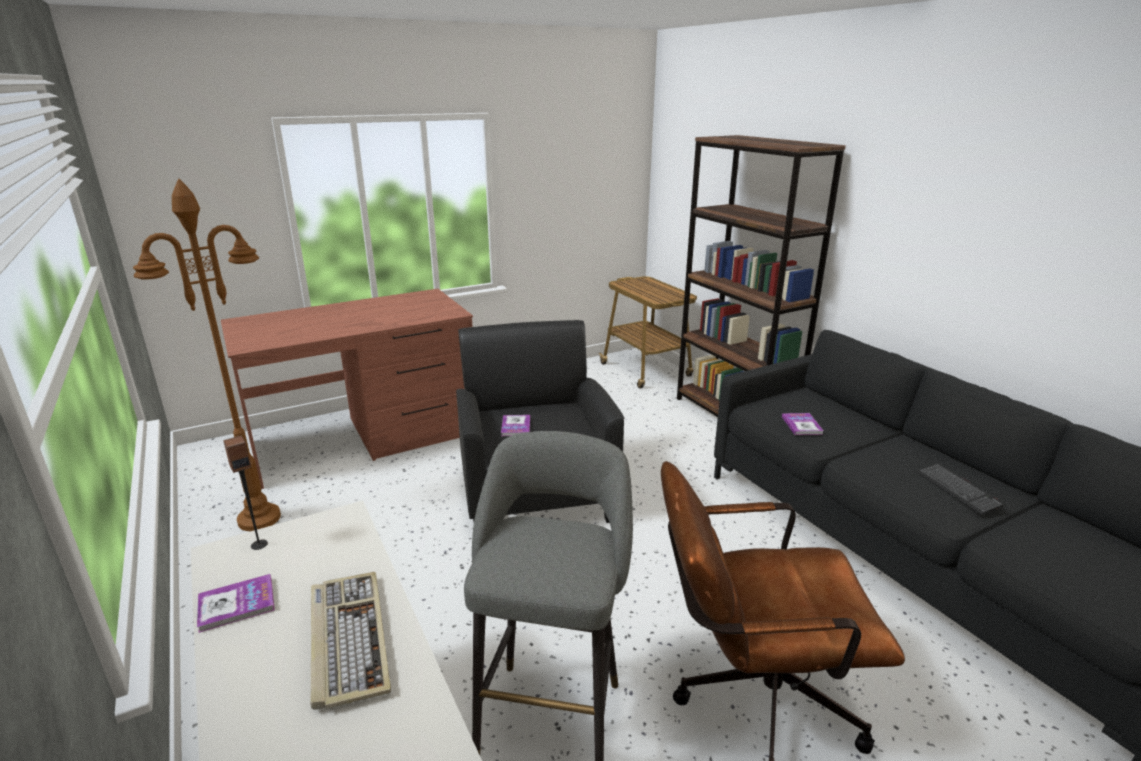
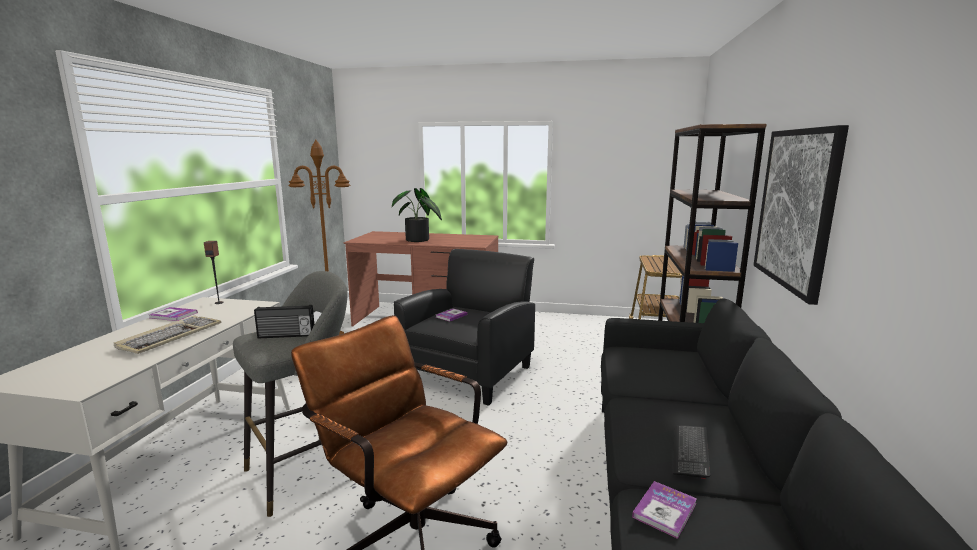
camera: 40 degrees right, 10 degrees down
(350, 323) = (418, 240): none -> potted plant
(551, 547) = (286, 335): none -> radio
(801, 425) = (635, 368): book -> book (664, 510)
(914, 238) = (796, 208): none -> picture

